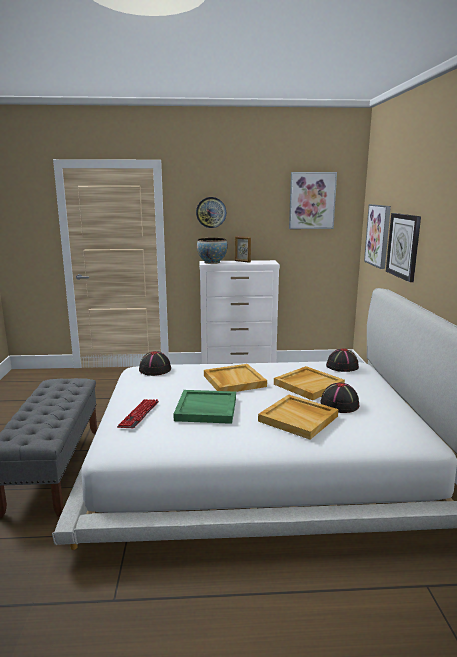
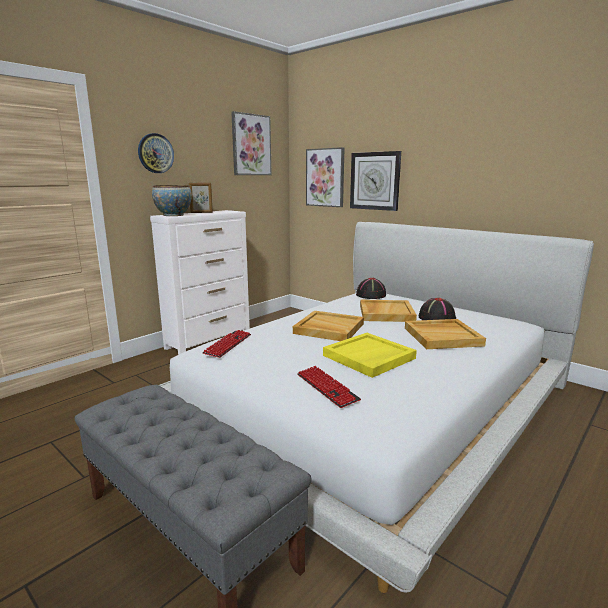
camera: 45 degrees left, 0 degrees up
(155, 369) = (228, 344): black hat -> keyboard
(205, 409) = (369, 357): green tray -> yellow tray

